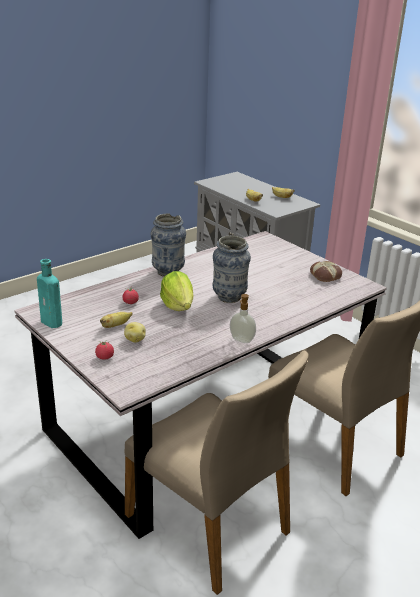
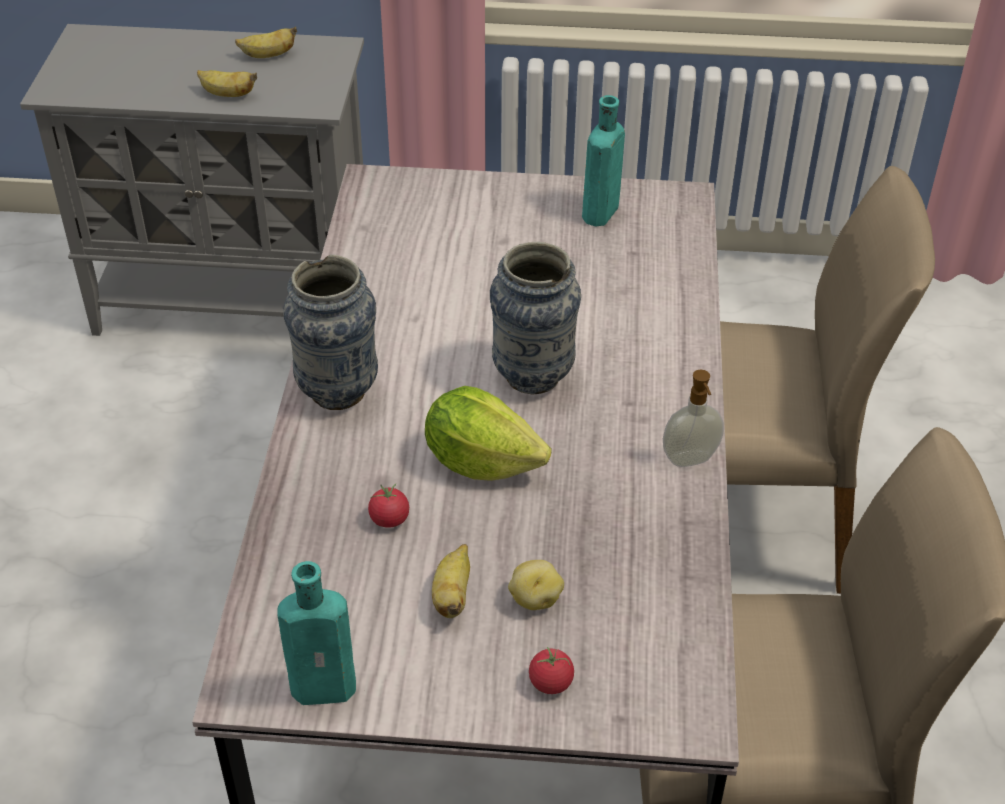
camera: 45 degrees left, 15 degrees up
(326, 275) = (599, 215): bread -> turquoise bottle

